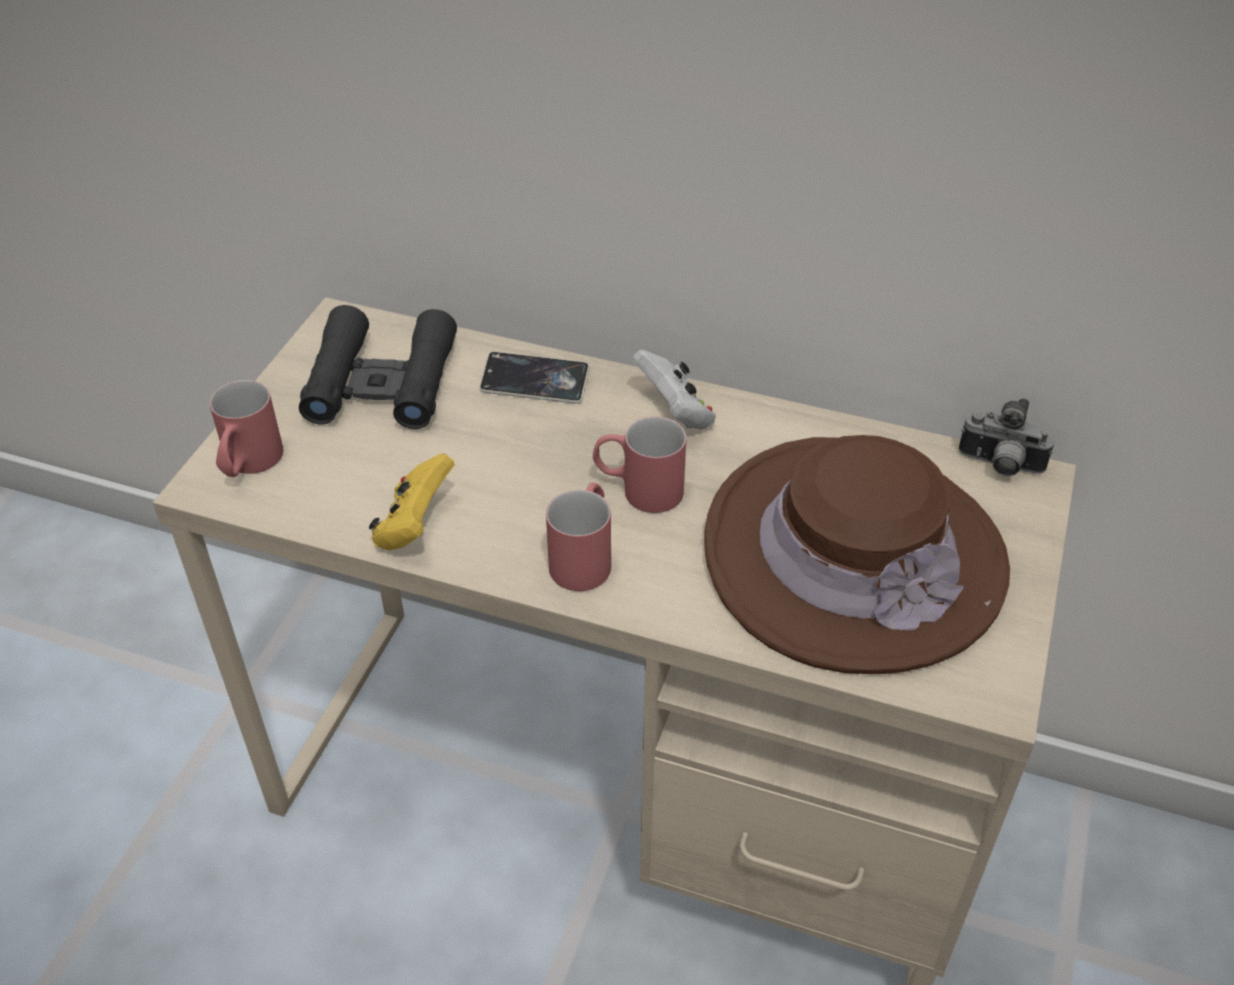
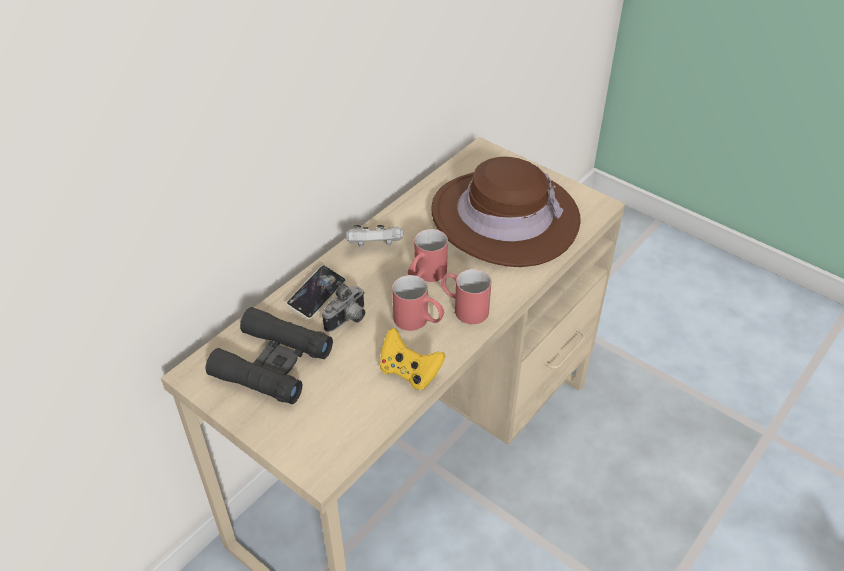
camera: 70 degrees left, 0 degrees up
(249, 465) = (314, 444): red mug -> red mug (418, 321)
(999, 466) = (470, 157): camera -> camera (348, 320)

